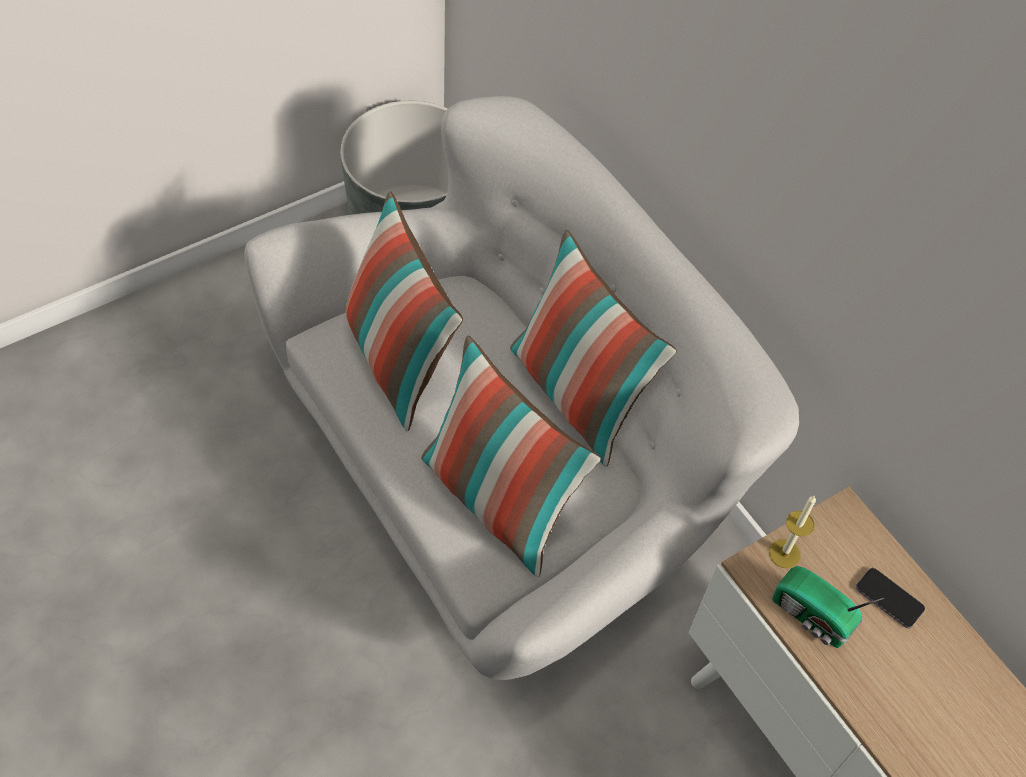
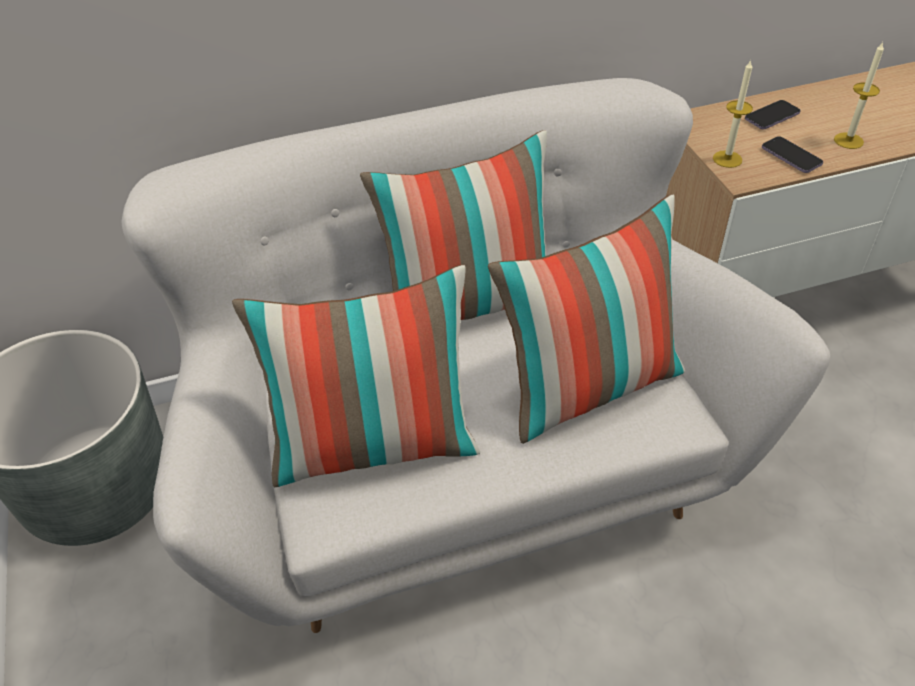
camera: 70 degrees left, 10 degrees down
(813, 617) = (791, 157): radio -> phone
(869, 680) = (848, 141): none -> candle

